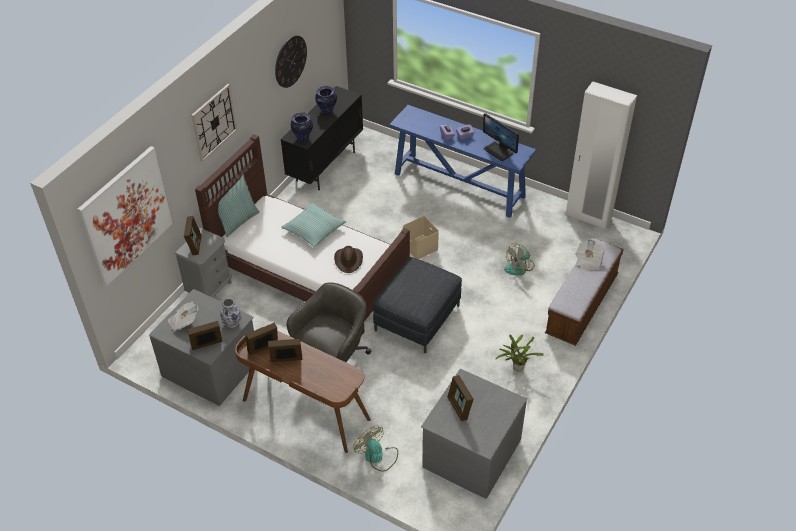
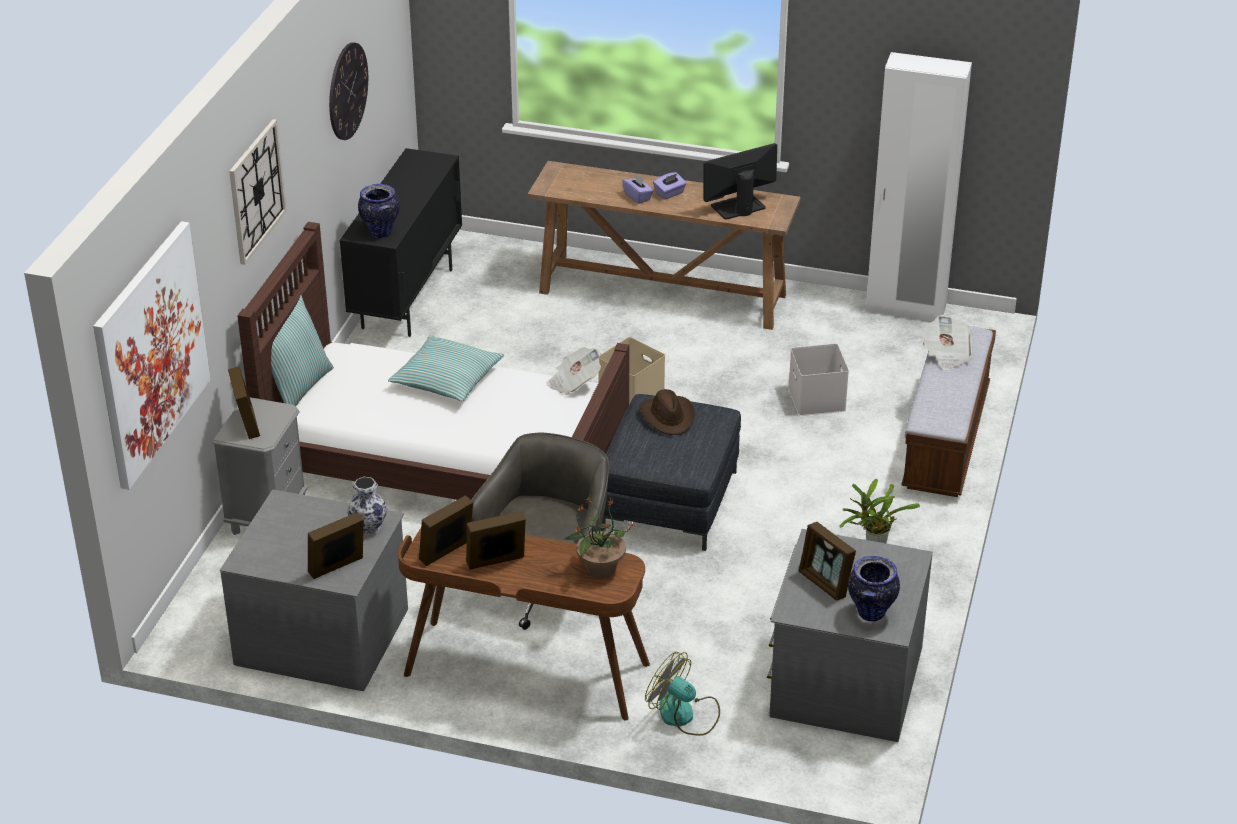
camera: 15 degrees left, 10 degrees down
(184, 322) = (278, 540): newspaper -> newspaper (574, 383)
(327, 111) = (406, 187): vase -> vase (871, 614)
(339, 375) = (600, 568): none -> potted plant
(348, 260) = (530, 415): brown hat -> brown hat (668, 417)
(460, 185) = (664, 294): blue console table -> brown console table
(499, 151) = (738, 207): monitor -> monitor turned 120 degrees clockwise
(519, 267) = (818, 399): fan -> white storage box

